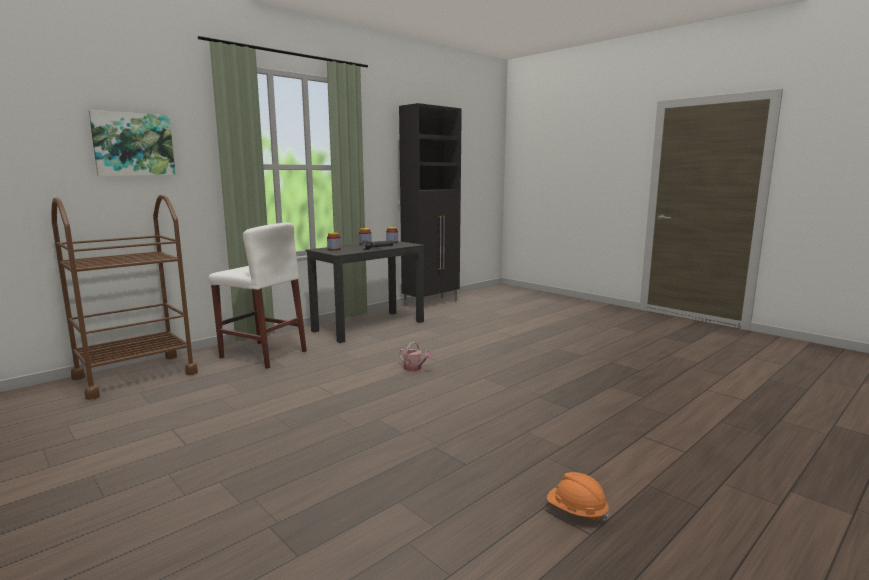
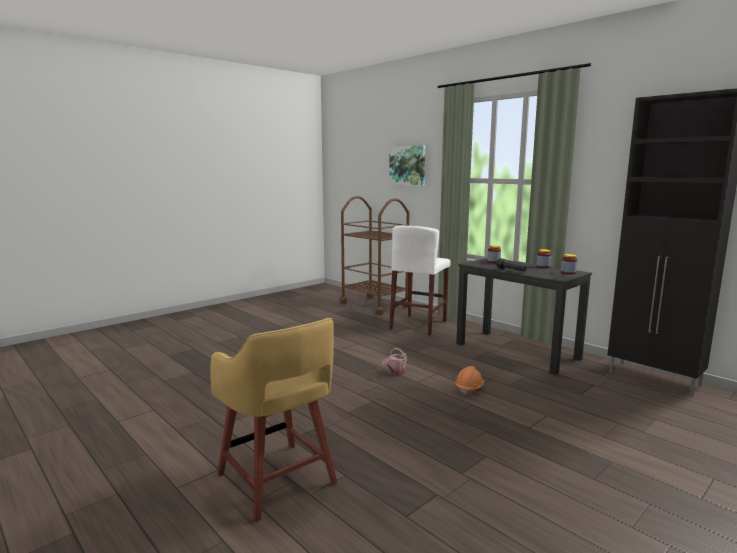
camera: 90 degrees right, 0 degrees up
(576, 512) = (140, 420): orange hard hat -> orange hard hat (469, 389)
(638, 409) = (278, 481): none -> yellow stool

